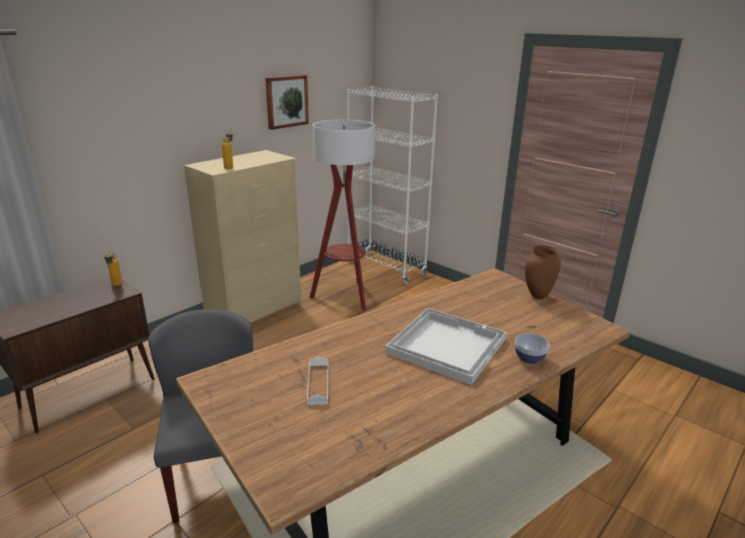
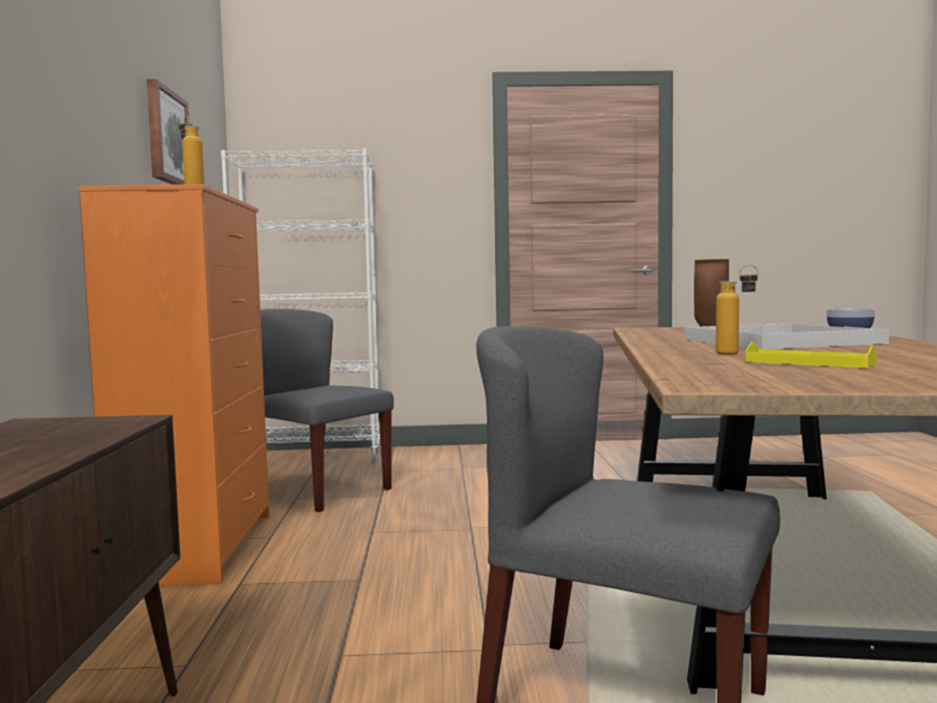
camera: 45 degrees left, 20 degrees down
(116, 286) = (69, 421): bottle -> bottle (736, 353)
(256, 312) = (200, 547): beige dresser -> orange dresser
(318, 383) = (808, 363): white tray -> yellow tray
(344, 296) = (317, 490): floor lamp -> grey chair

